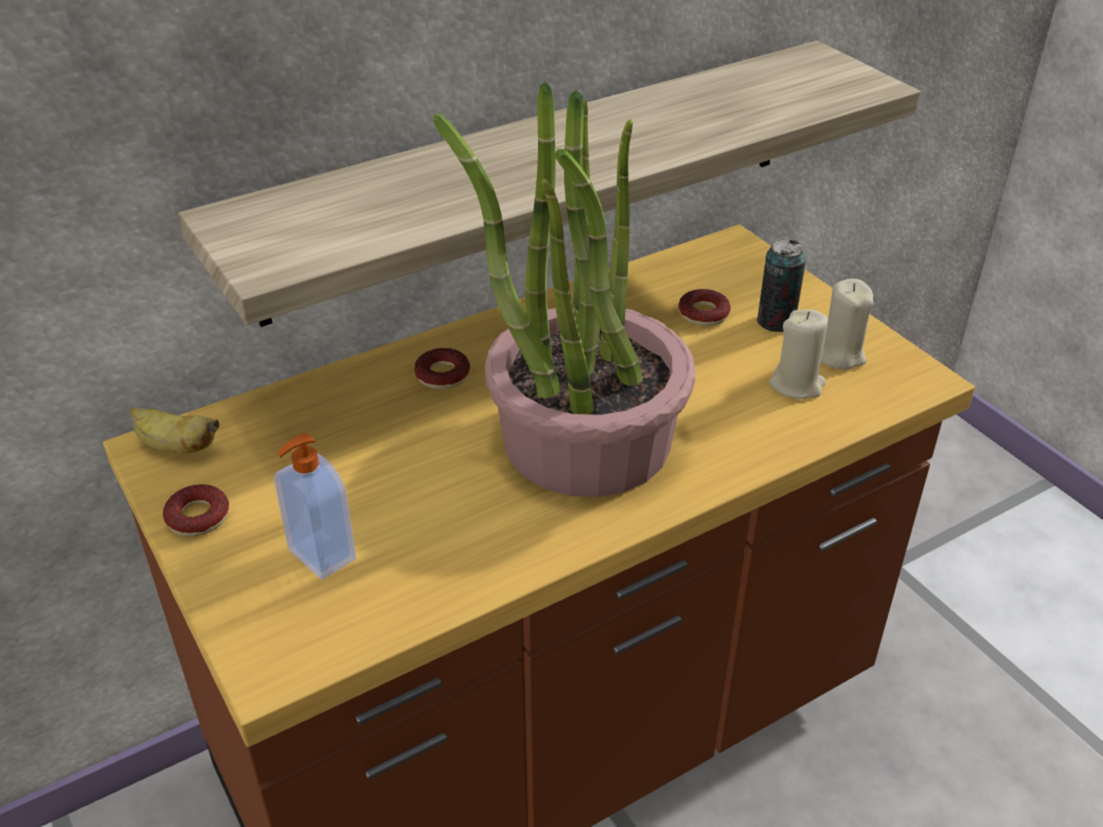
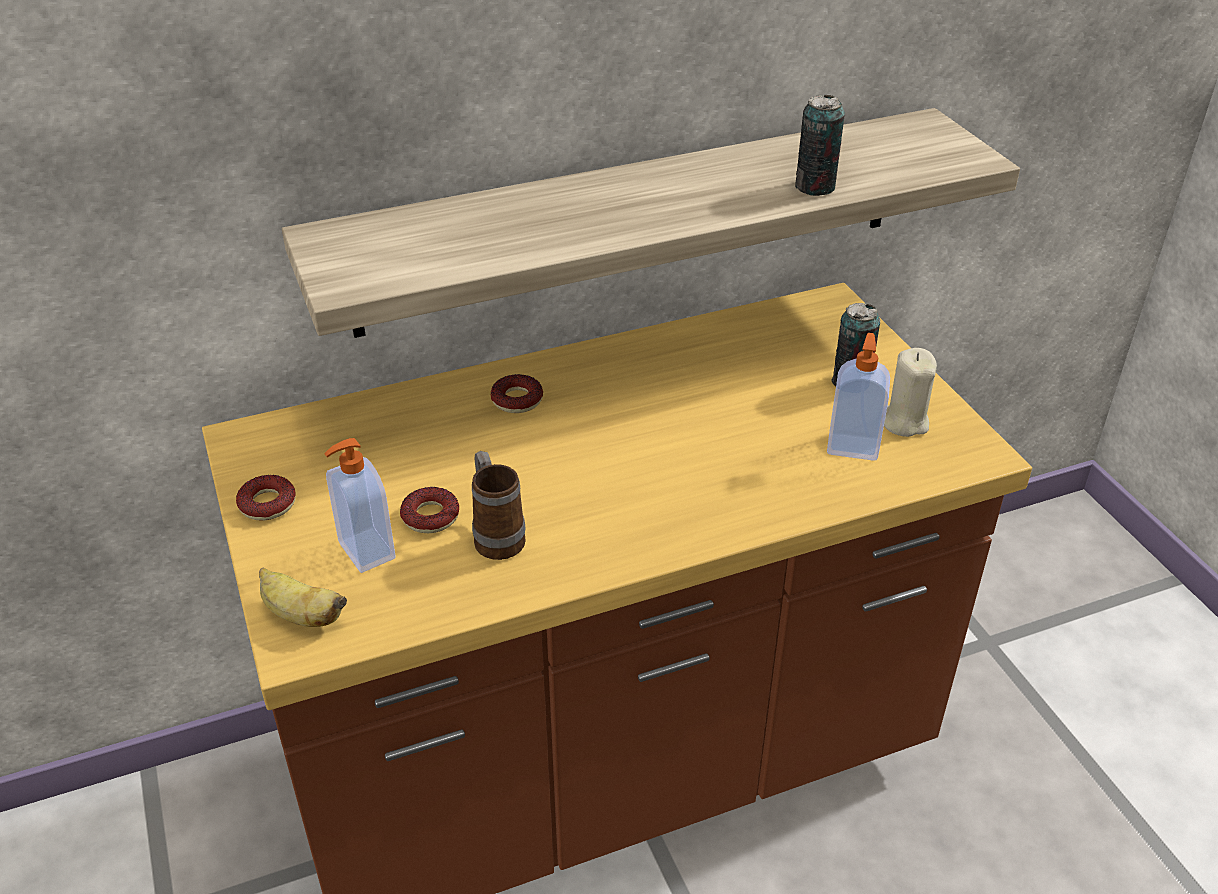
camera: 10 degrees right, 0 degrees up
(175, 447) = (262, 439): banana -> banana (301, 615)
(459, 521) = (496, 535): none -> mug
(584, 440) = (632, 475): potted plant -> none
(703, 314) = (781, 367): donut -> donut (430, 516)
(729, 125) = (815, 187): none -> can
(797, 384) = (853, 446): beige candle -> soap dispenser

